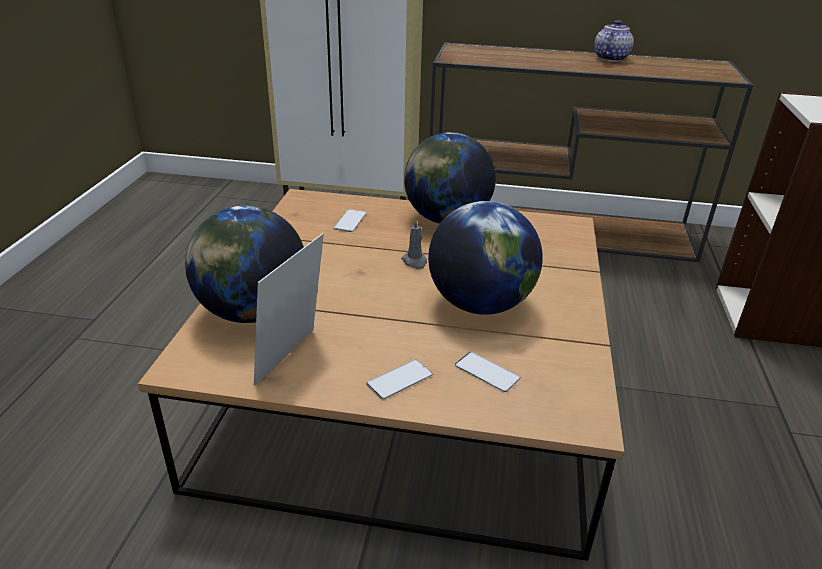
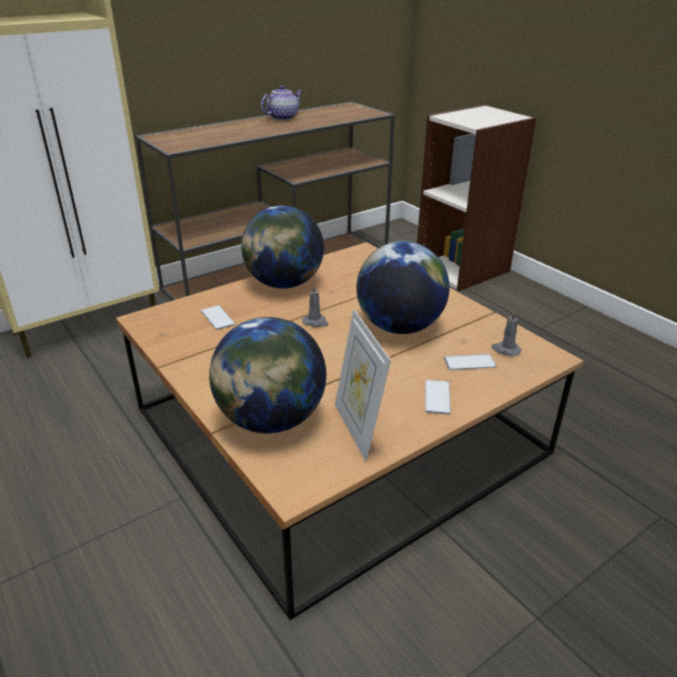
camera: 45 degrees left, 0 degrees up
(548, 384) = (505, 349): none -> grey candle
(610, 58) = (283, 117): teapot -> teapot turned 60 degrees clockwise

